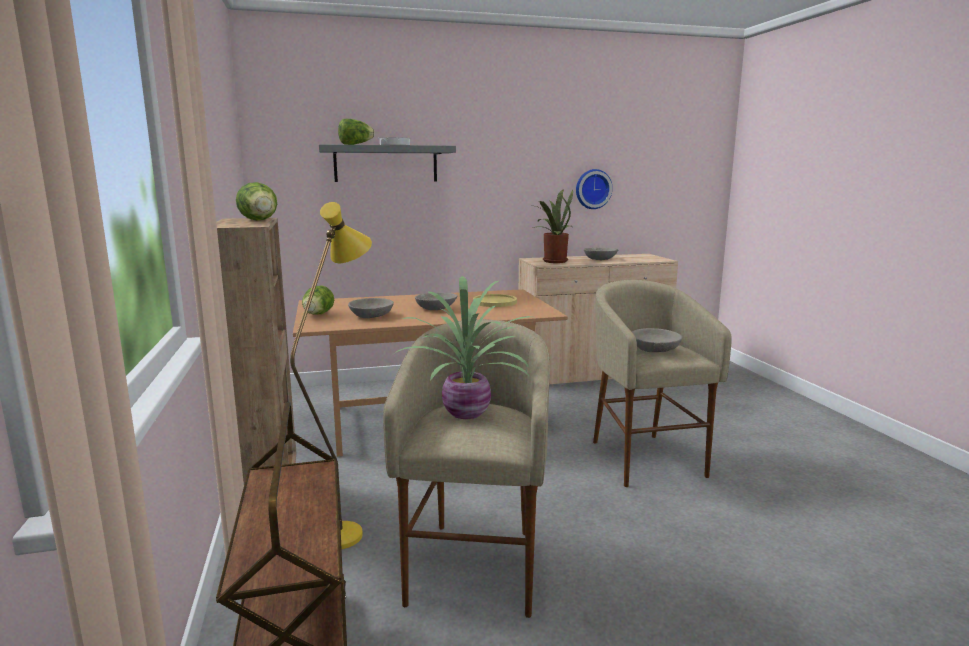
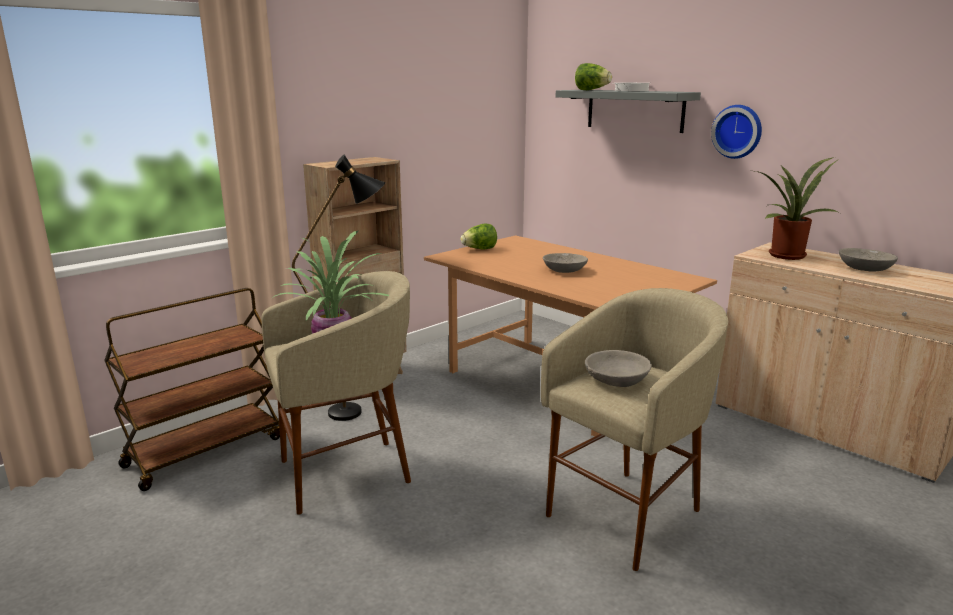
camera: 60 degrees right, 5 degrees up
(260, 220) = (364, 162): lettuce -> none
(349, 528) = (357, 411): yellow floor lamp -> black floor lamp
(371, 315) = (503, 261): grey bowl -> none
(494, 302) = (630, 281): yellow plate -> none
(592, 189) = (903, 161): wall clock -> wall clock (738, 131)

